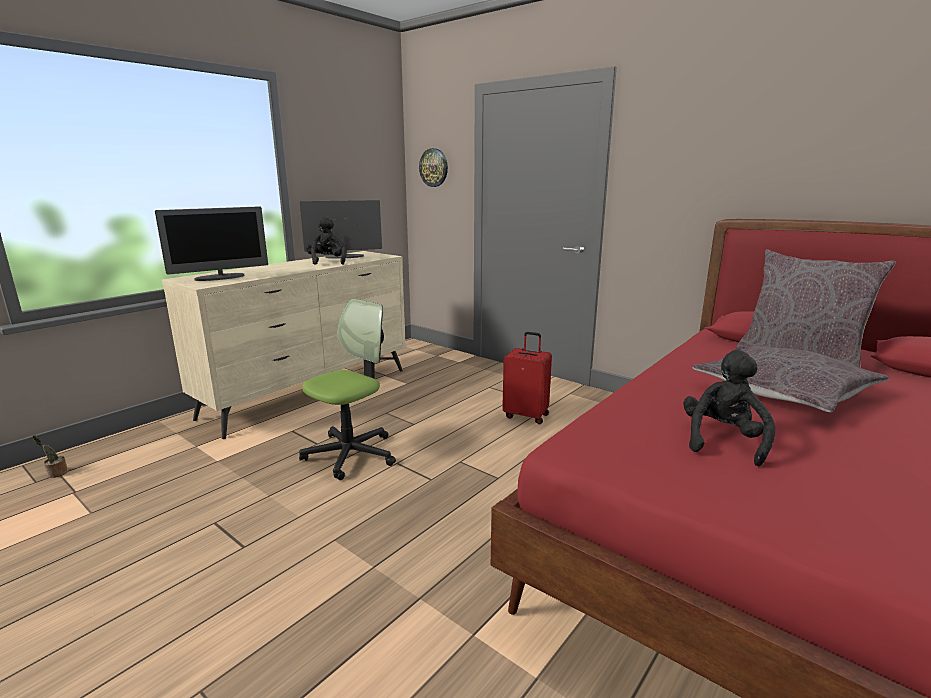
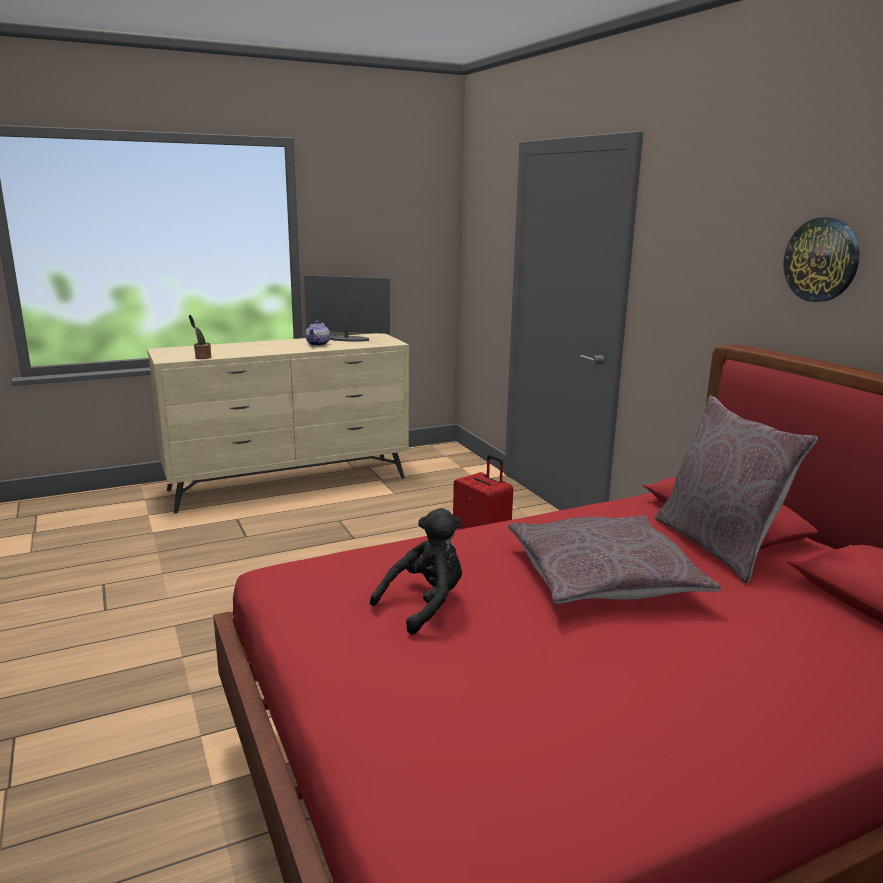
camera: 25 degrees right, 0 degrees up
(56, 473) = (34, 514): potted plant -> potted plant (202, 357)
(220, 277) = (194, 352): monitor -> none
(327, 262) = (318, 344): black plush toy -> teapot
(351, 454) = (264, 554): office chair -> none
(434, 167) = (482, 238): wall clock -> wall clock (821, 260)

